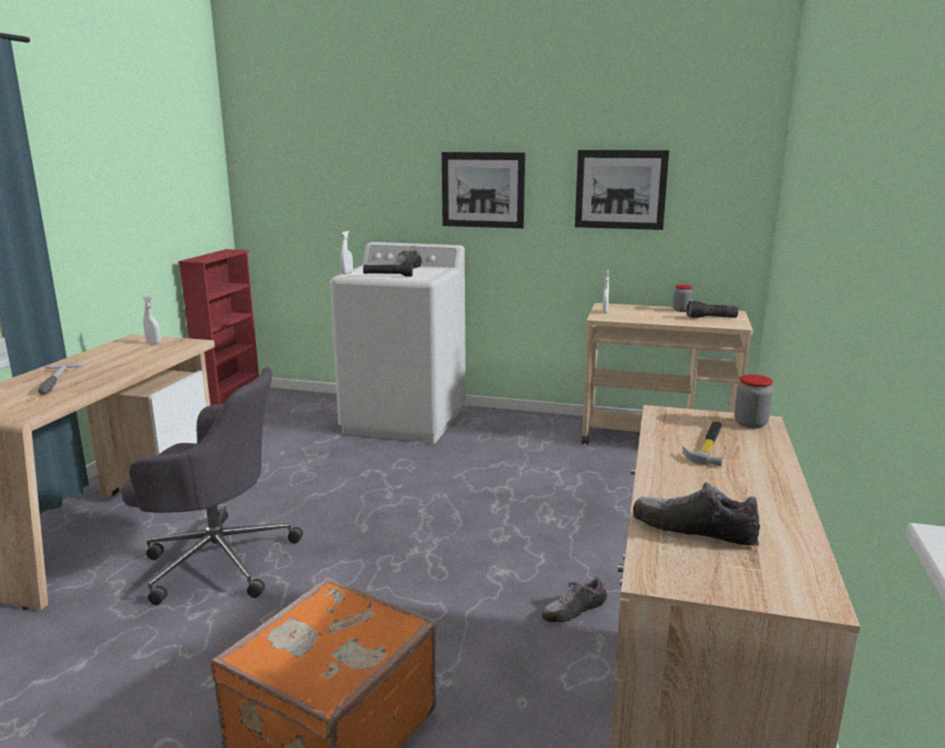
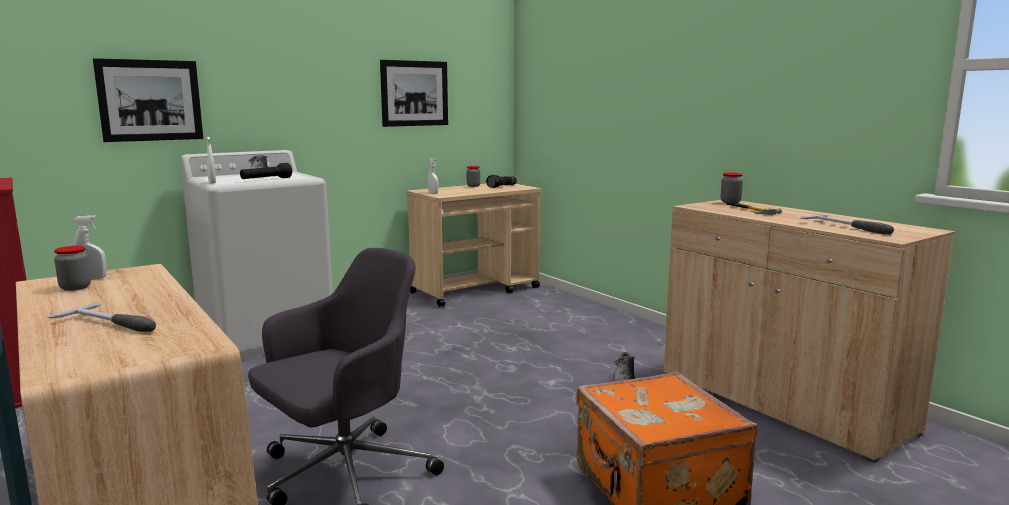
camera: 50 degrees left, 5 degrees down
(128, 347) = (75, 288): none -> jar
(483, 190) = (298, 96): picture -> picture (150, 100)
(693, 530) = (849, 227): shoe -> hammer

